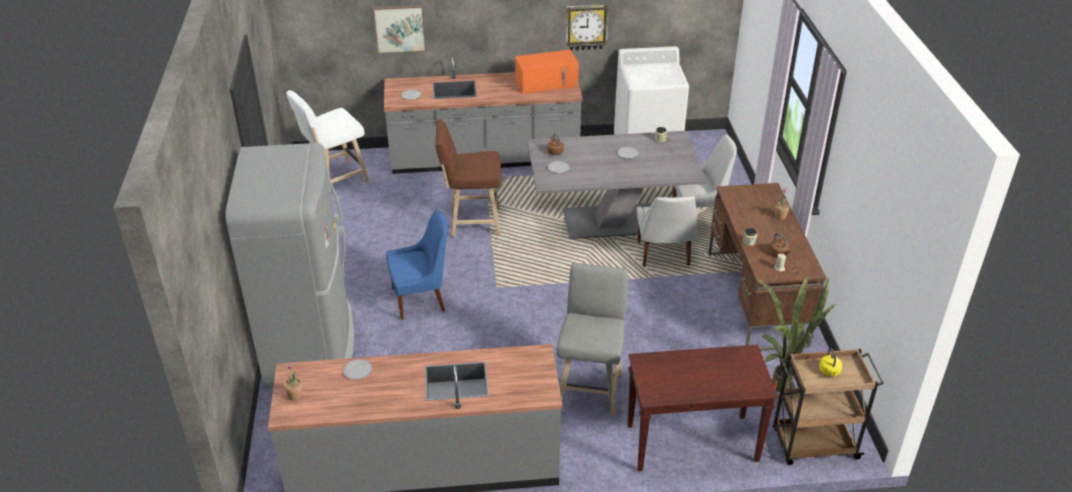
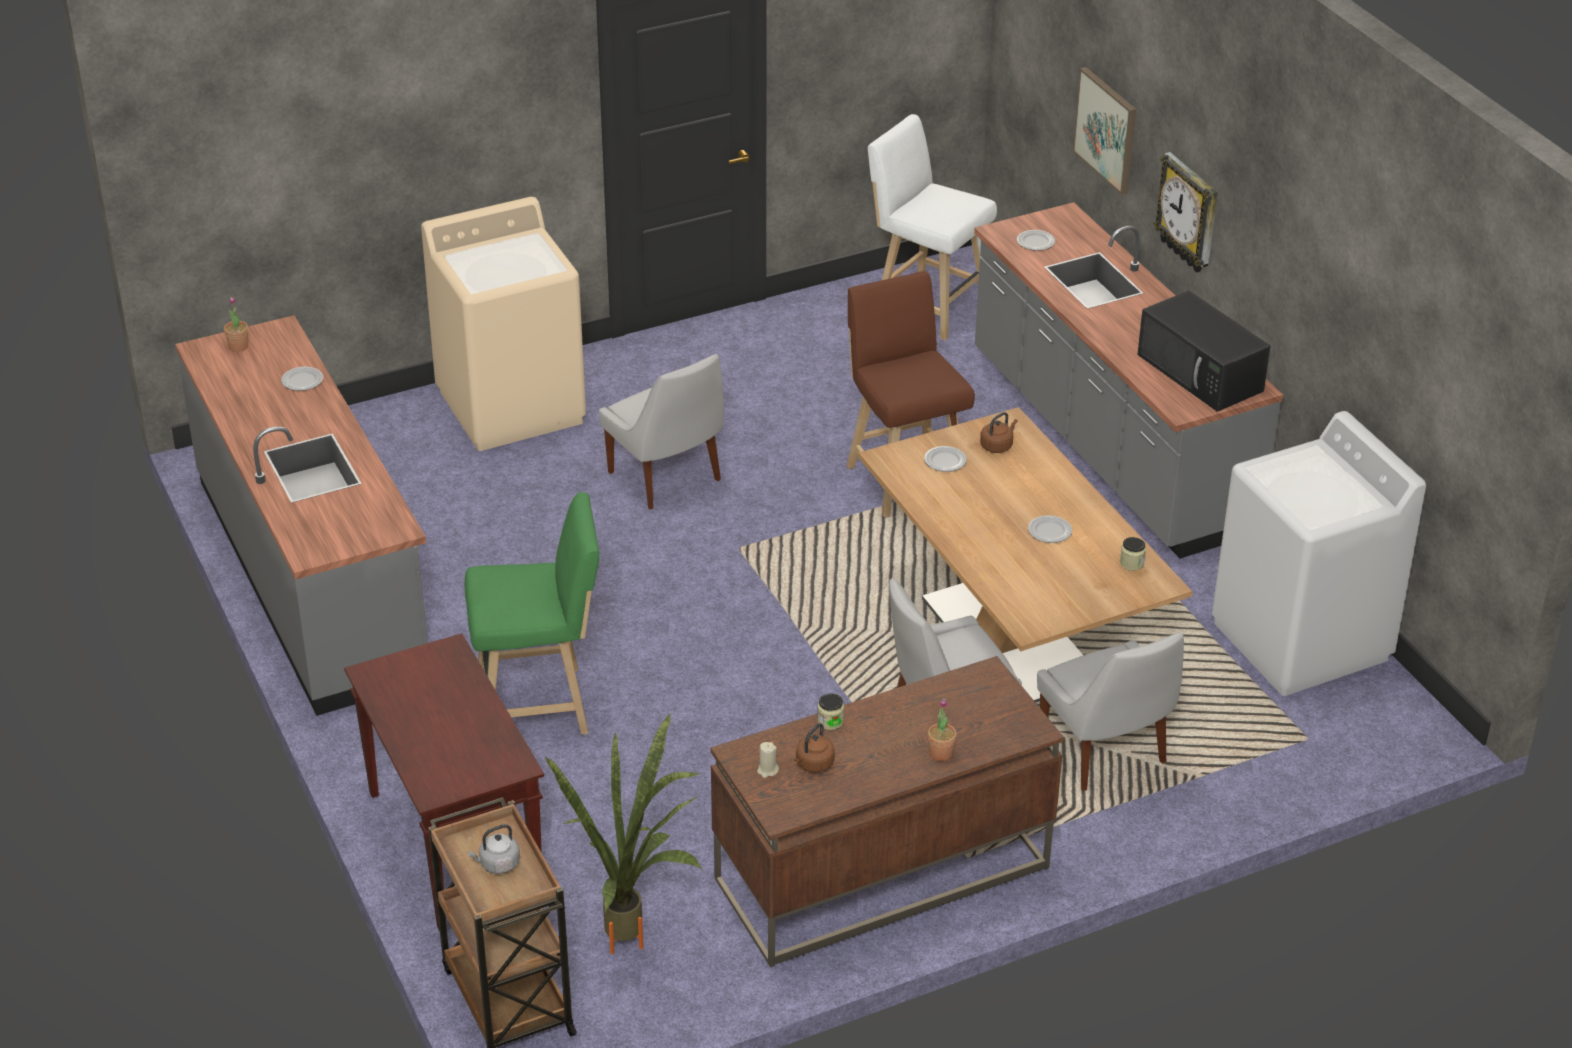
camera: 70 degrees right, 0 degrees up
(311, 345) = (512, 406): grey fridge -> beige washing machine
(421, 299) = (667, 478): blue chair -> white chair
(547, 82) = (1201, 373): orange microwave -> black microwave
(586, 26) = (1315, 325): wall clock -> wall clock (1189, 213)
(590, 387) = (540, 705): grey stool -> green stool
(610, 221) = (1010, 640): grey dining table -> brown dining table
(829, 372) = (497, 864): yellow kettle -> grey kettle

